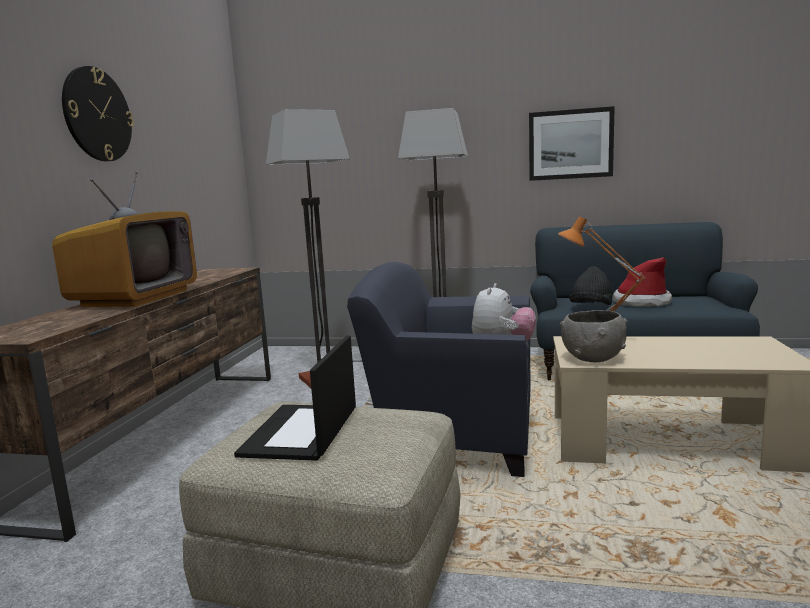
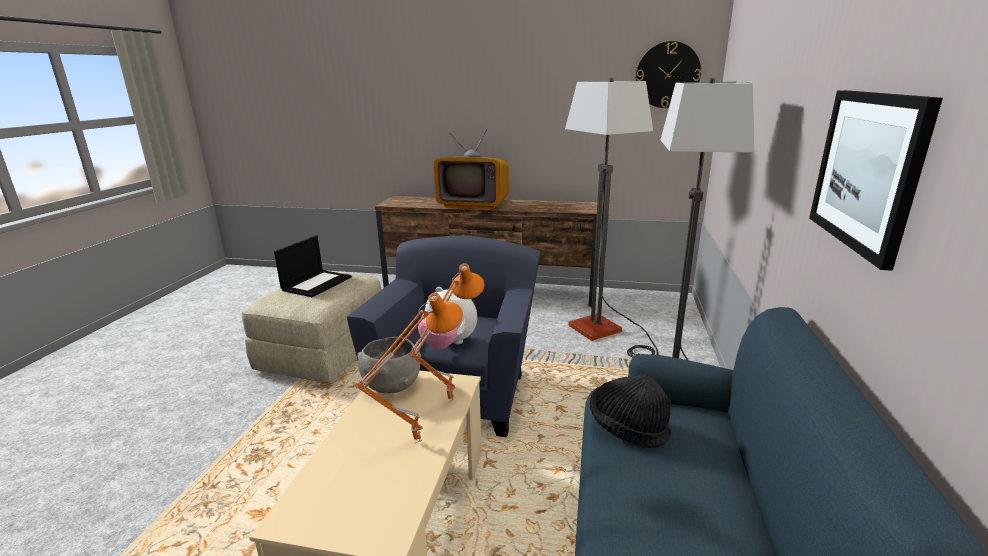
camera: 90 degrees right, 10 degrees up
(97, 115) = (510, 85): wall clock -> wall clock (667, 75)
(301, 432) = (317, 283): laptop -> laptop turned 105 degrees clockwise
(641, 302) = (675, 493): hat -> none
(661, 343) = (417, 440): none -> orange table lamp

